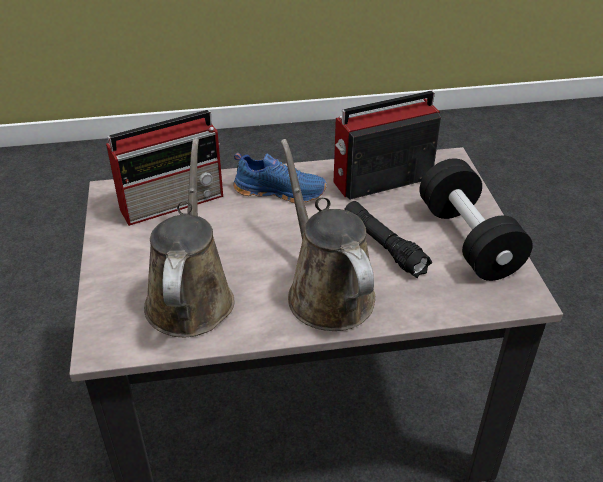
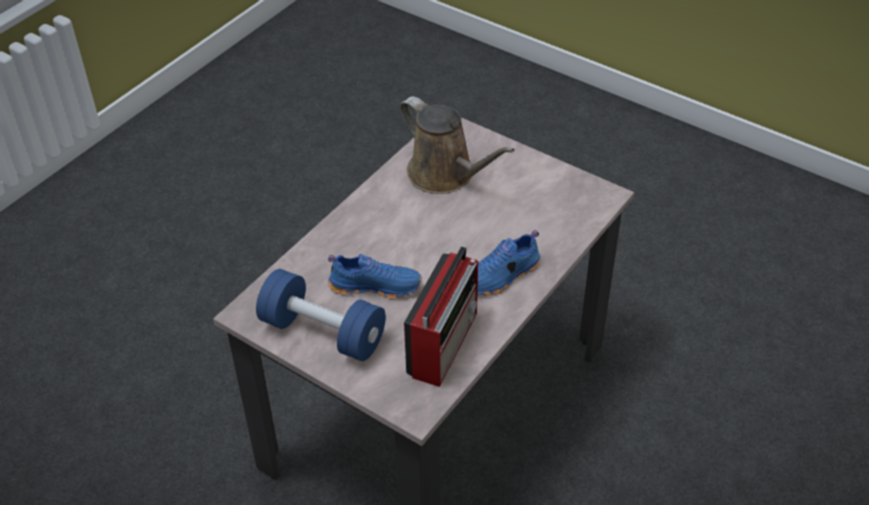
camera: 135 degrees right, 5 degrees up
(174, 201) = (555, 217): radio -> none
(326, 291) = (374, 230): brown watering can -> none
(383, 246) = (375, 285): black flashlight -> blue shoe
(468, 240) = (323, 332): black dumbbell -> blue dumbbell

